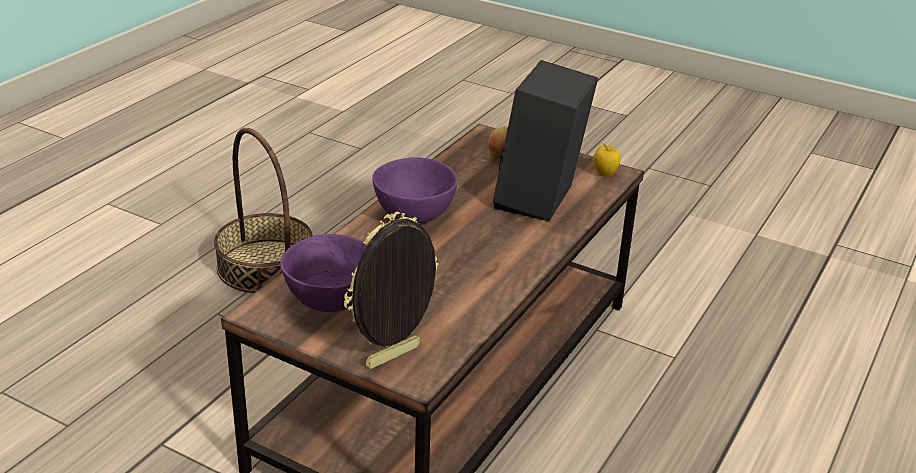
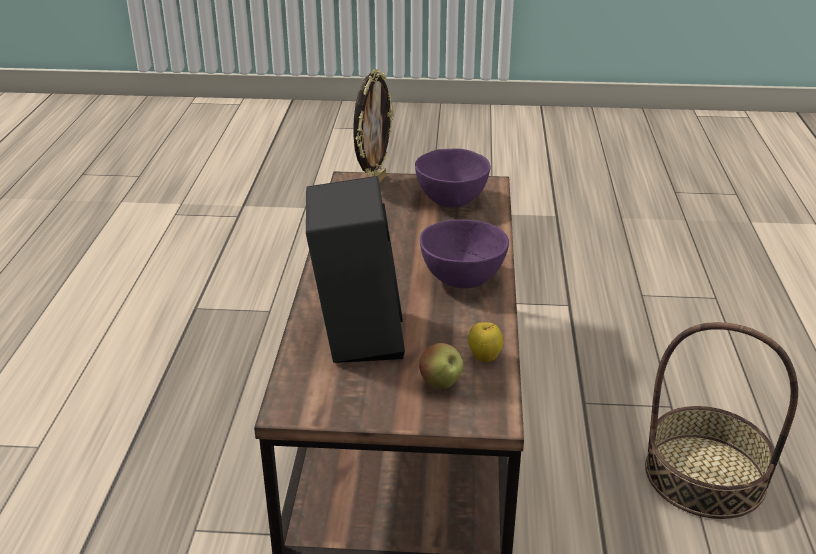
camera: 155 degrees right, 0 degrees up
(604, 174) = (302, 400): apple -> apple (484, 358)

